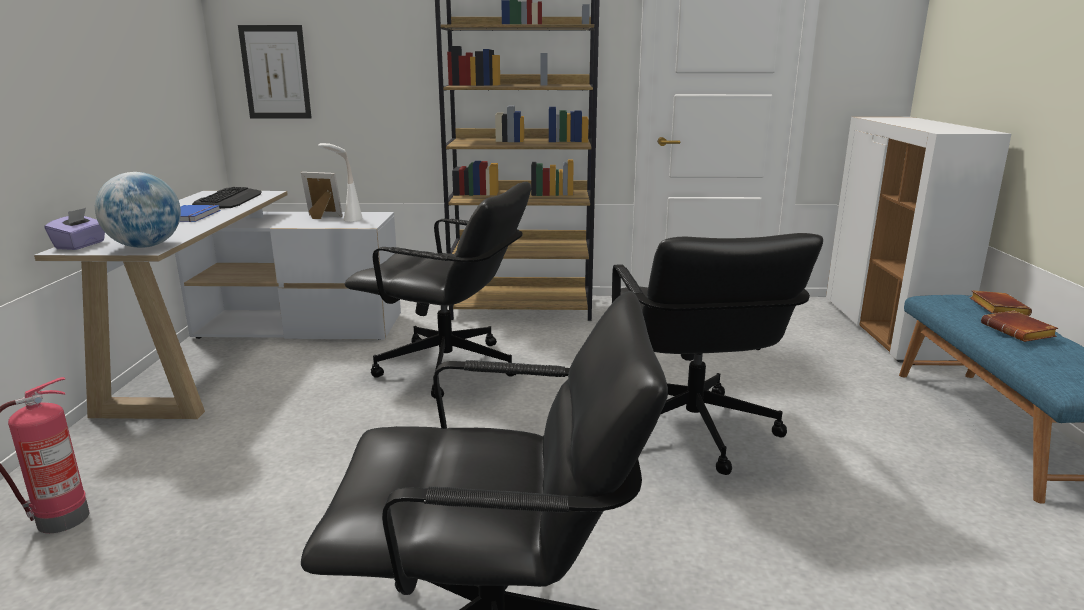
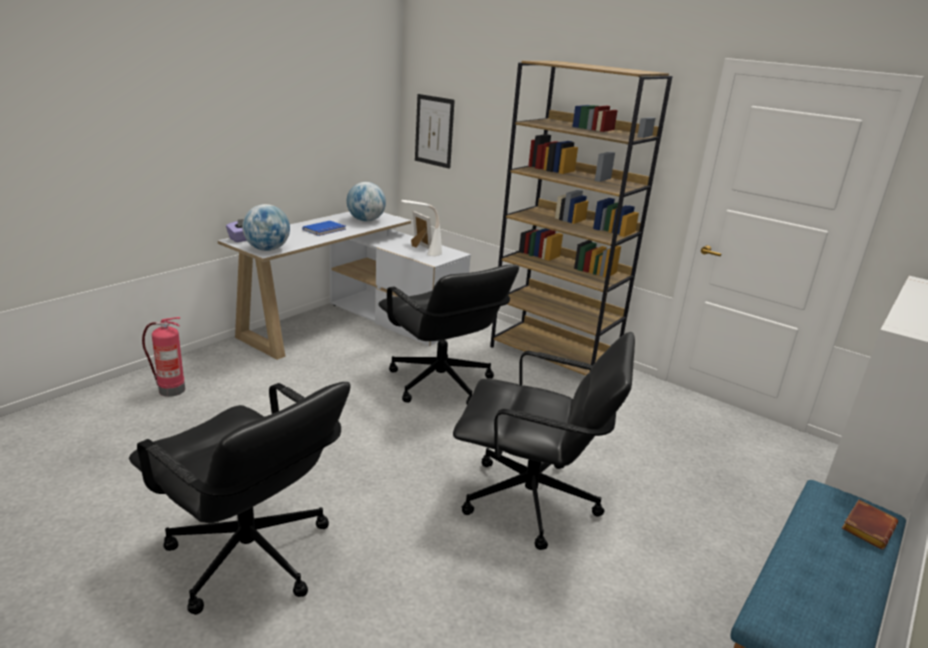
camera: 35 degrees right, 5 degrees up
(229, 200) = (366, 220): keyboard -> globe
(692, 430) = (531, 502): black office chair -> black office chair turned 105 degrees counterclockwise
(1019, 332) = (832, 556): brown book -> none

